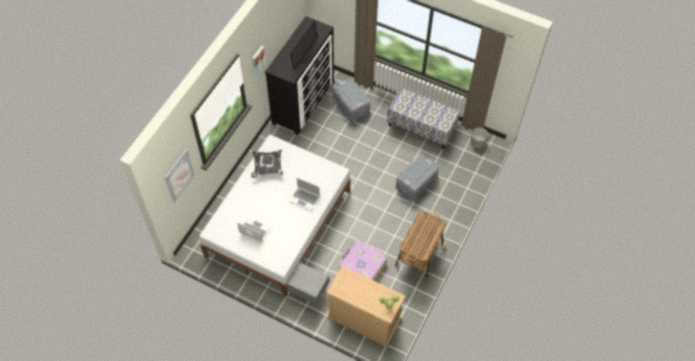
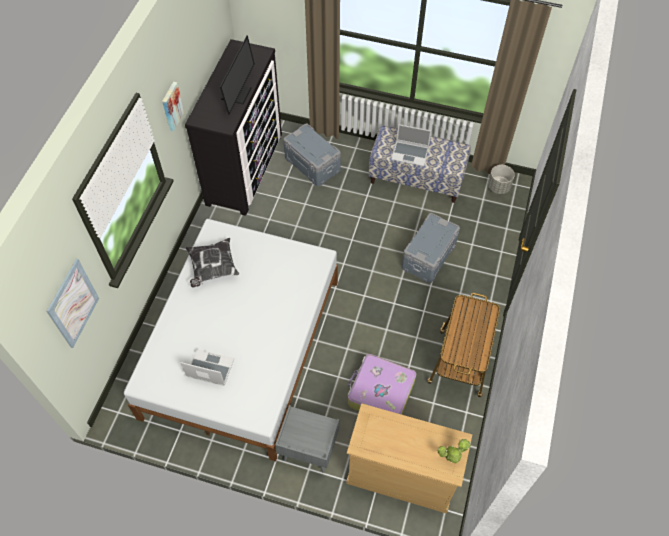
camera: 10 degrees left, 0 degrees up
(305, 199) = (279, 307): laptop -> laptop (410, 154)

